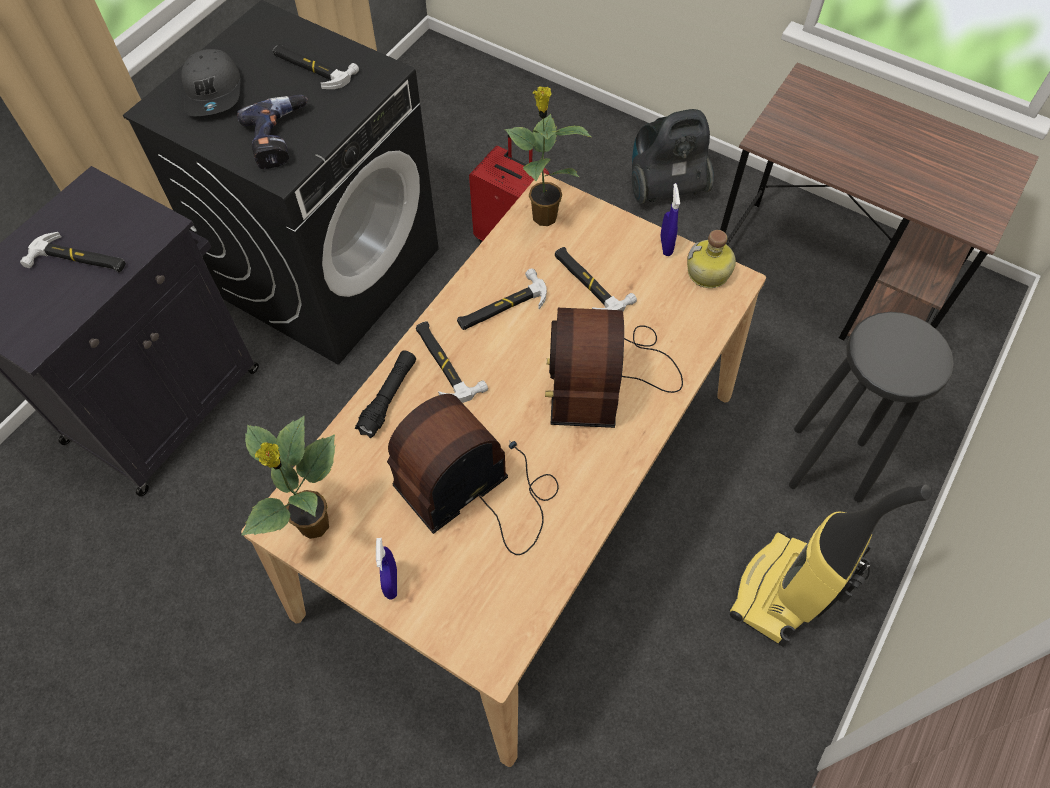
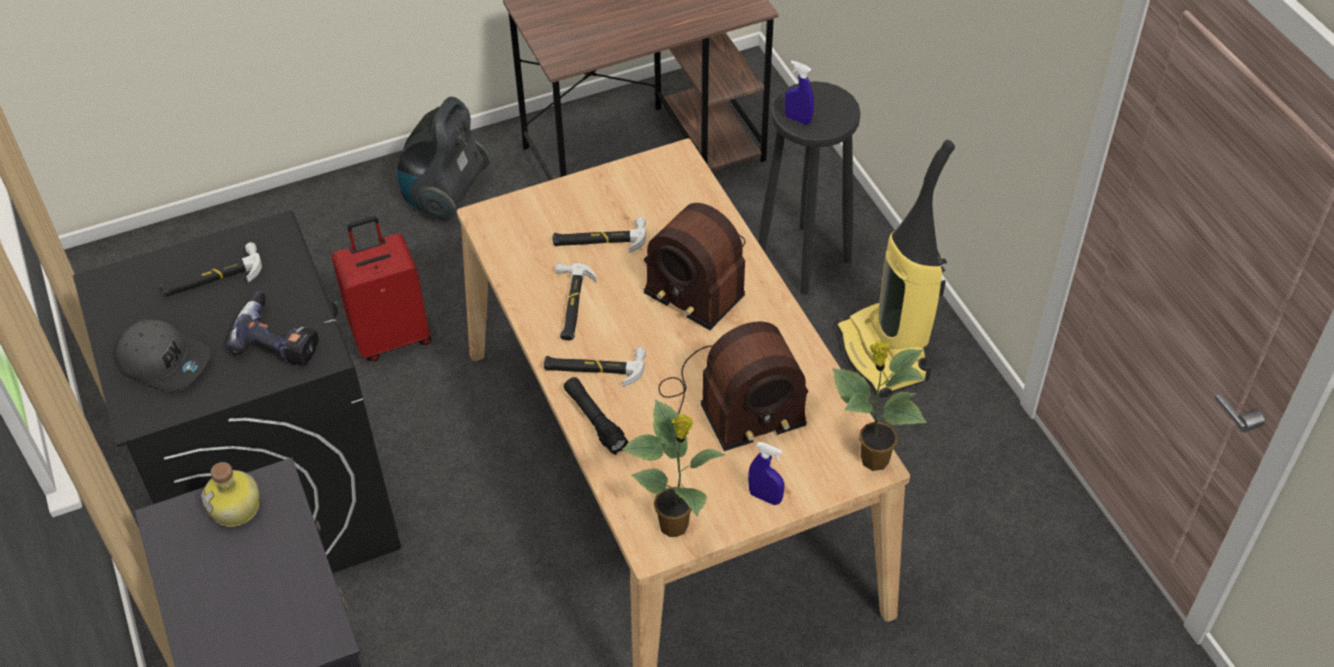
camera: 55 degrees left, 10 degrees down
(78, 260) = (254, 564): hammer -> none
(479, 490) = (729, 404): radio -> radio turned 105 degrees counterclockwise
(543, 215) = (504, 231): potted plant -> potted plant (872, 459)
(666, 246) = (607, 176): blue spray bottle -> blue spray bottle (798, 119)
(708, 274) = (657, 167): bottle -> bottle (237, 508)

